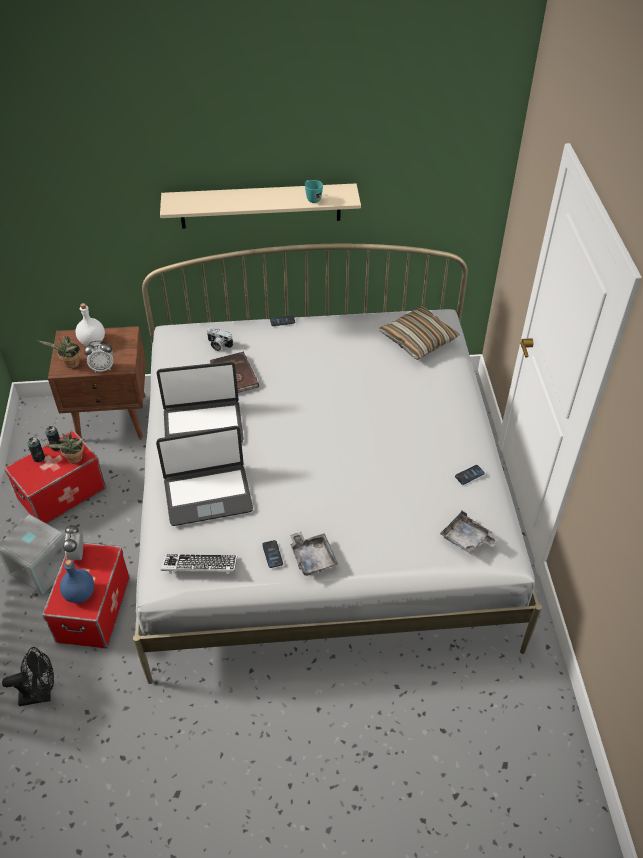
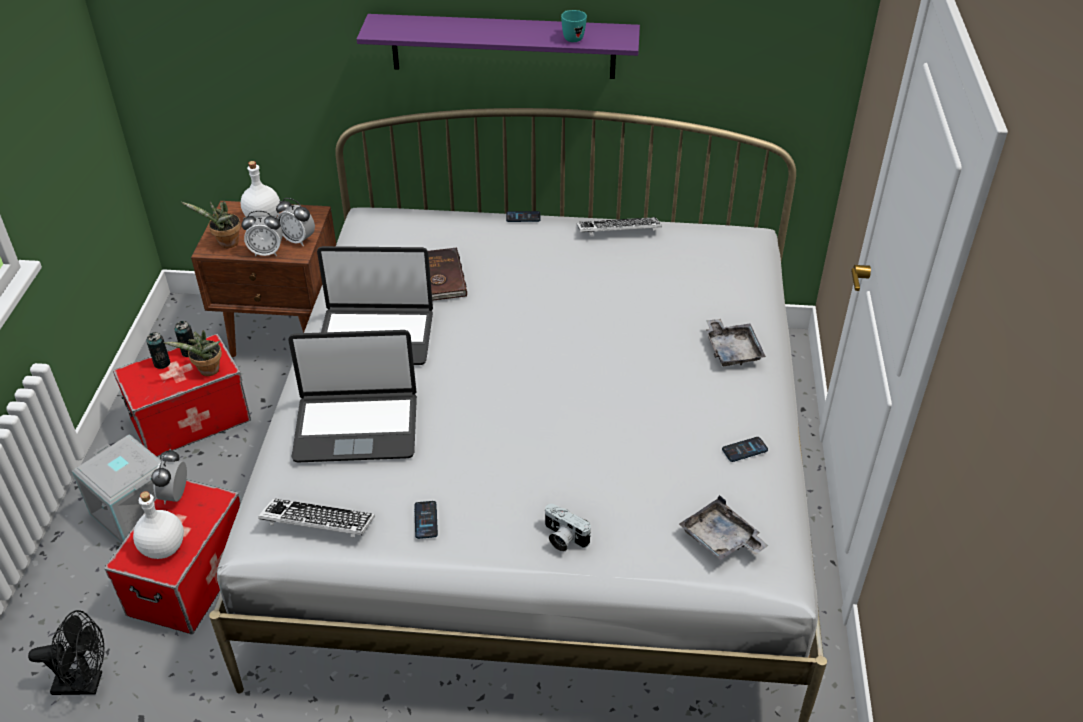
camera: 10 degrees right, 5 degrees down
(80, 594) = (164, 548): blue bottle -> white bottle
(123, 355) = (298, 240): none -> alarm clock
(218, 345) = (426, 237): camera -> camera (563, 538)
(260, 206) = (503, 46): beige shelf -> purple shelf
(312, 557) = (483, 533): grey tray -> grey tray (732, 350)
(351, 324) = (618, 231): none -> keyboard
(418, 340) = (710, 261): pillow -> none

